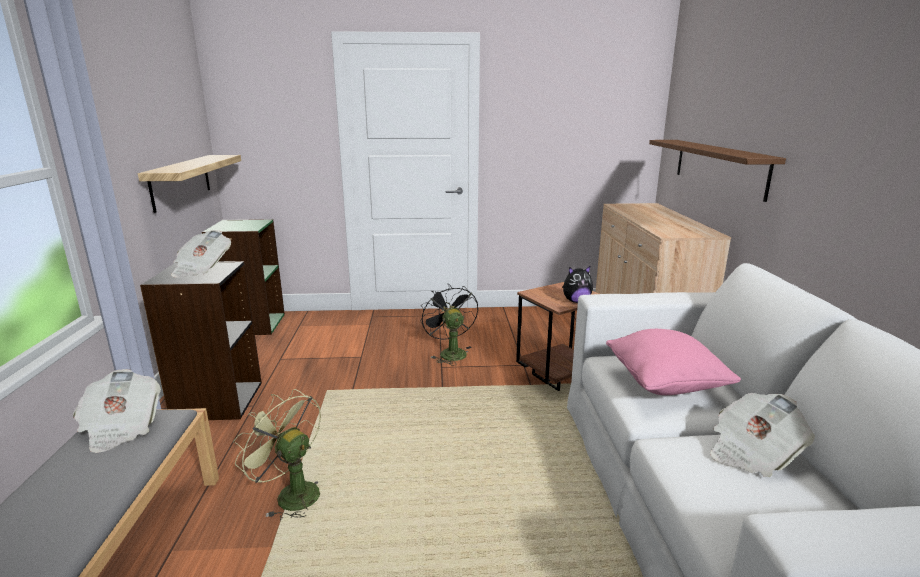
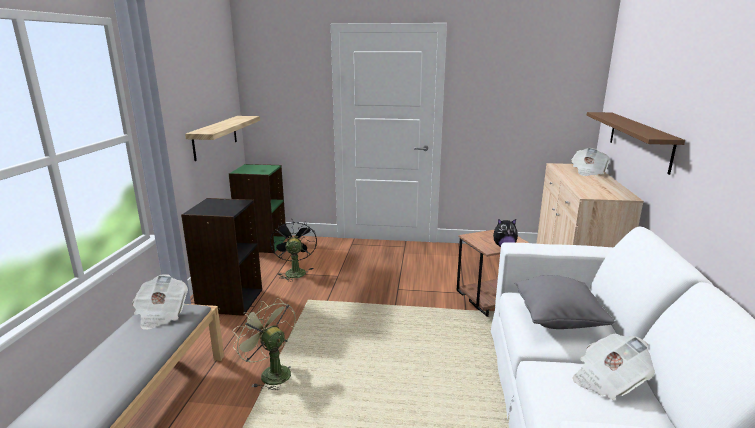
camera: 10 degrees right, 0 degrees up
(201, 269) = (223, 204): newspaper -> newspaper (588, 172)
(449, 352) = (406, 278): black fan -> black fan (294, 271)
(665, 384) = (557, 320): pink pillow -> grey pillow

